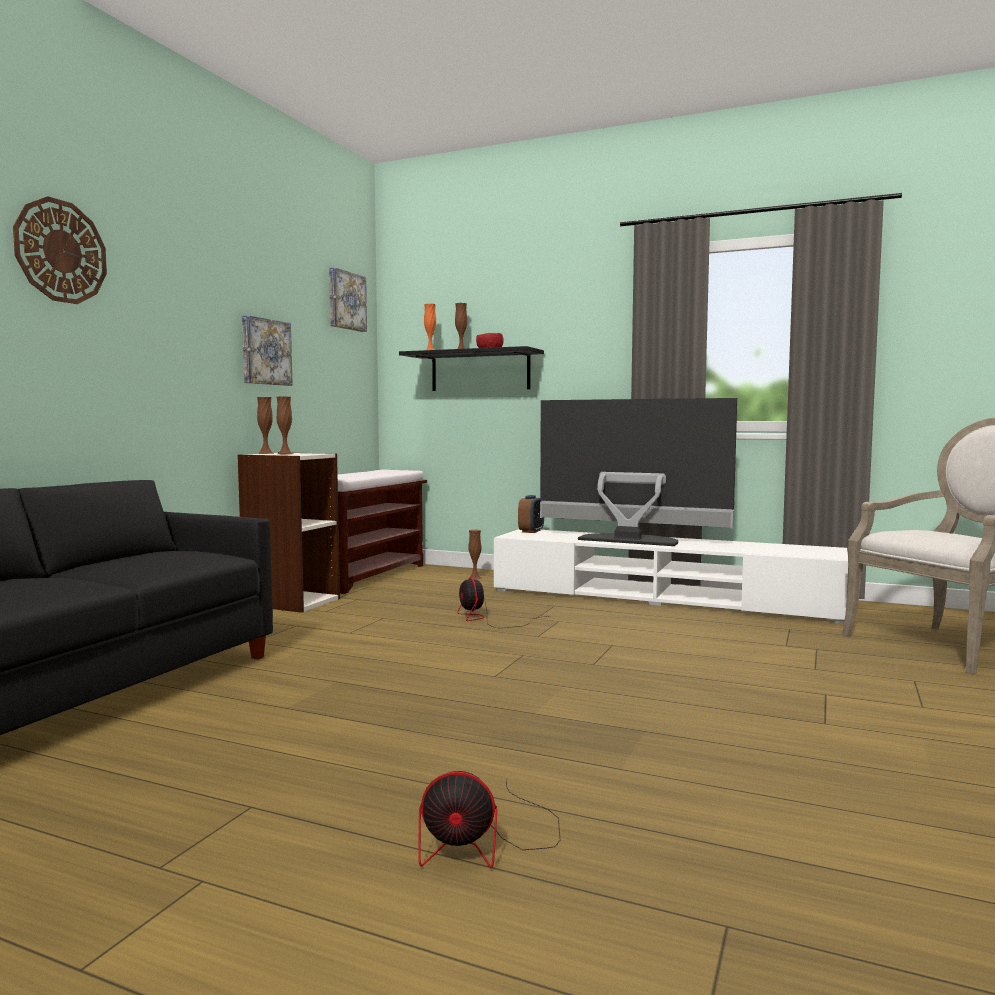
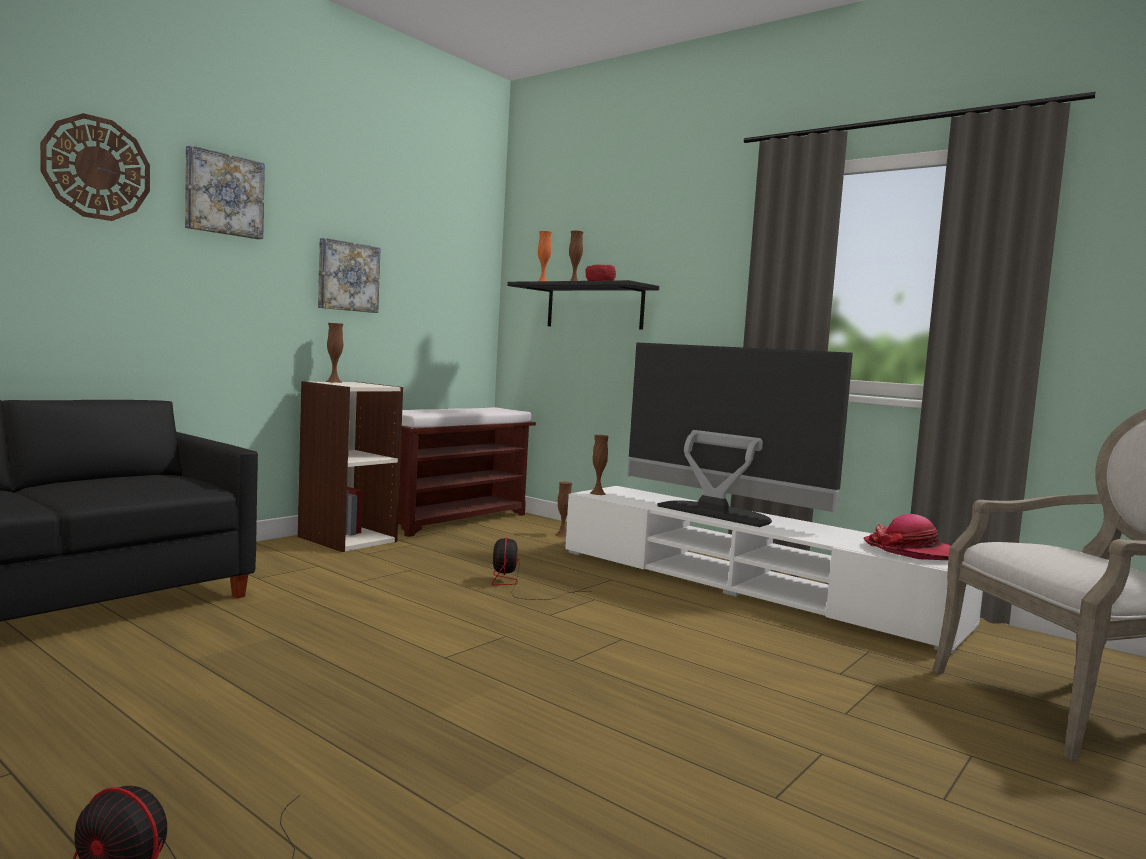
camera: 15 degrees right, 0 degrees up
(285, 454) = (348, 383): brown vase -> brown vase (597, 493)
(345, 301) = (459, 226): picture -> picture (223, 194)
(531, 531) = (621, 490): alarm clock -> none
(798, 551) = (912, 551): none -> hat

